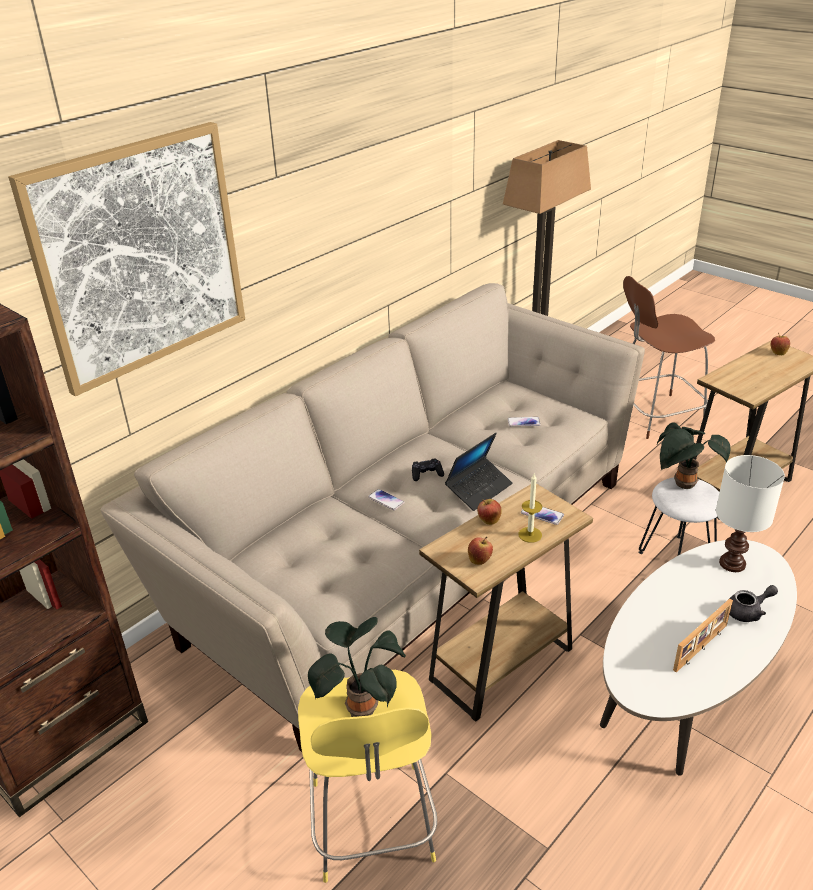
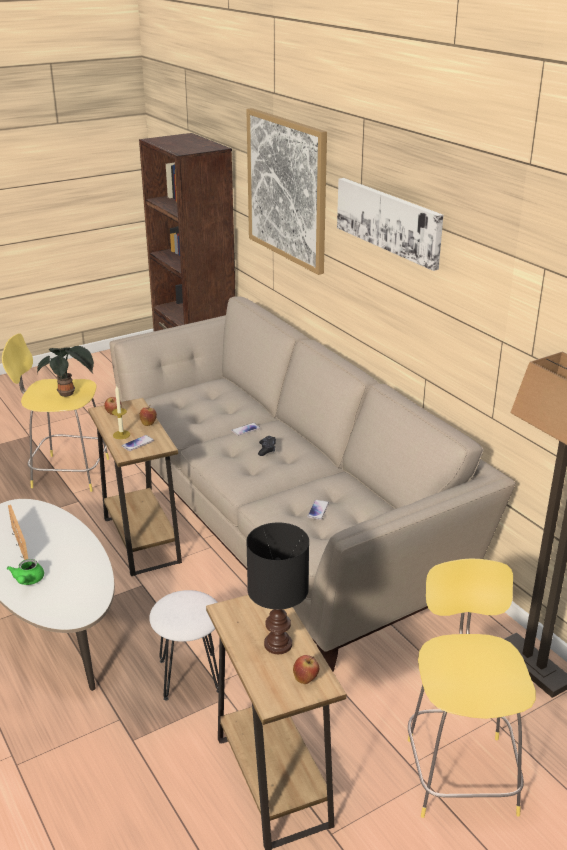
camera: 105 degrees right, 5 degrees down
(328, 175) = (389, 221): none -> picture
(479, 489) = (233, 469): laptop -> none
(656, 416) = (460, 771): brown stool -> yellow stool
(683, 485) = (198, 609): potted plant -> none
(731, 563) = (81, 594): white table lamp -> none
(748, 611) = (28, 581): grey teapot -> green teapot
(758, 368) = (278, 643): none -> black table lamp

